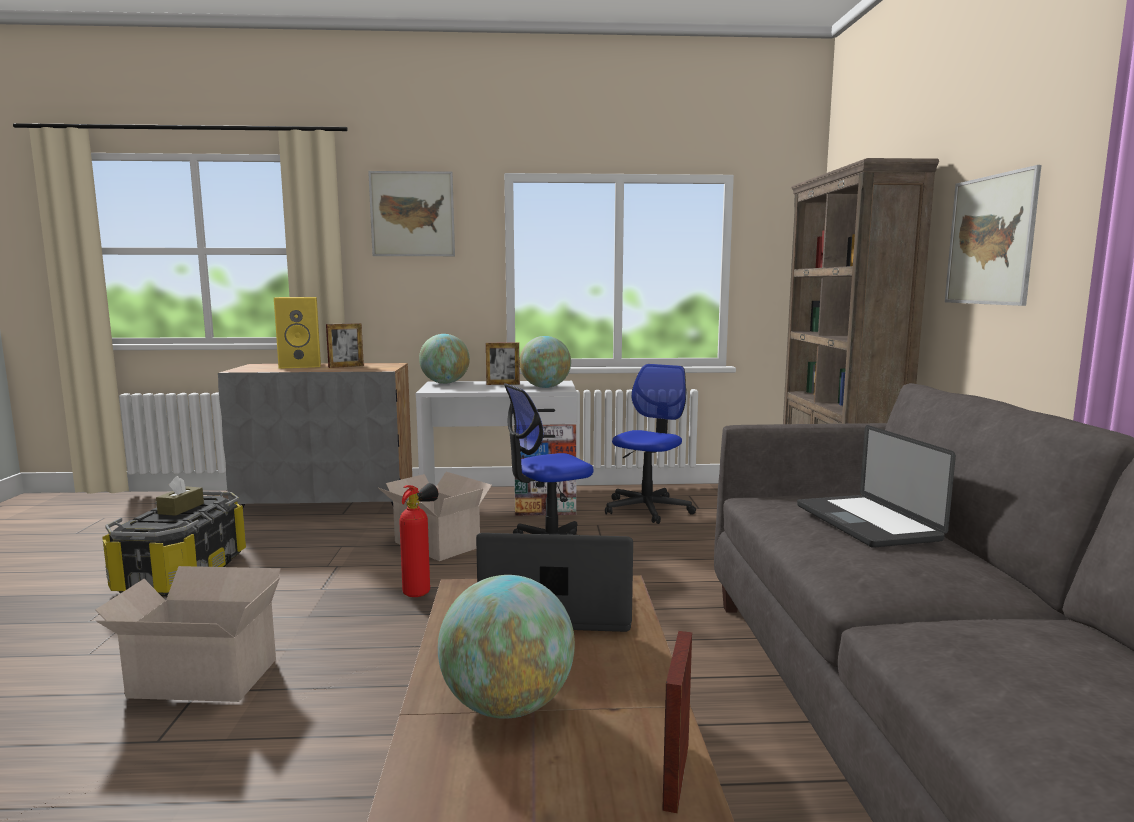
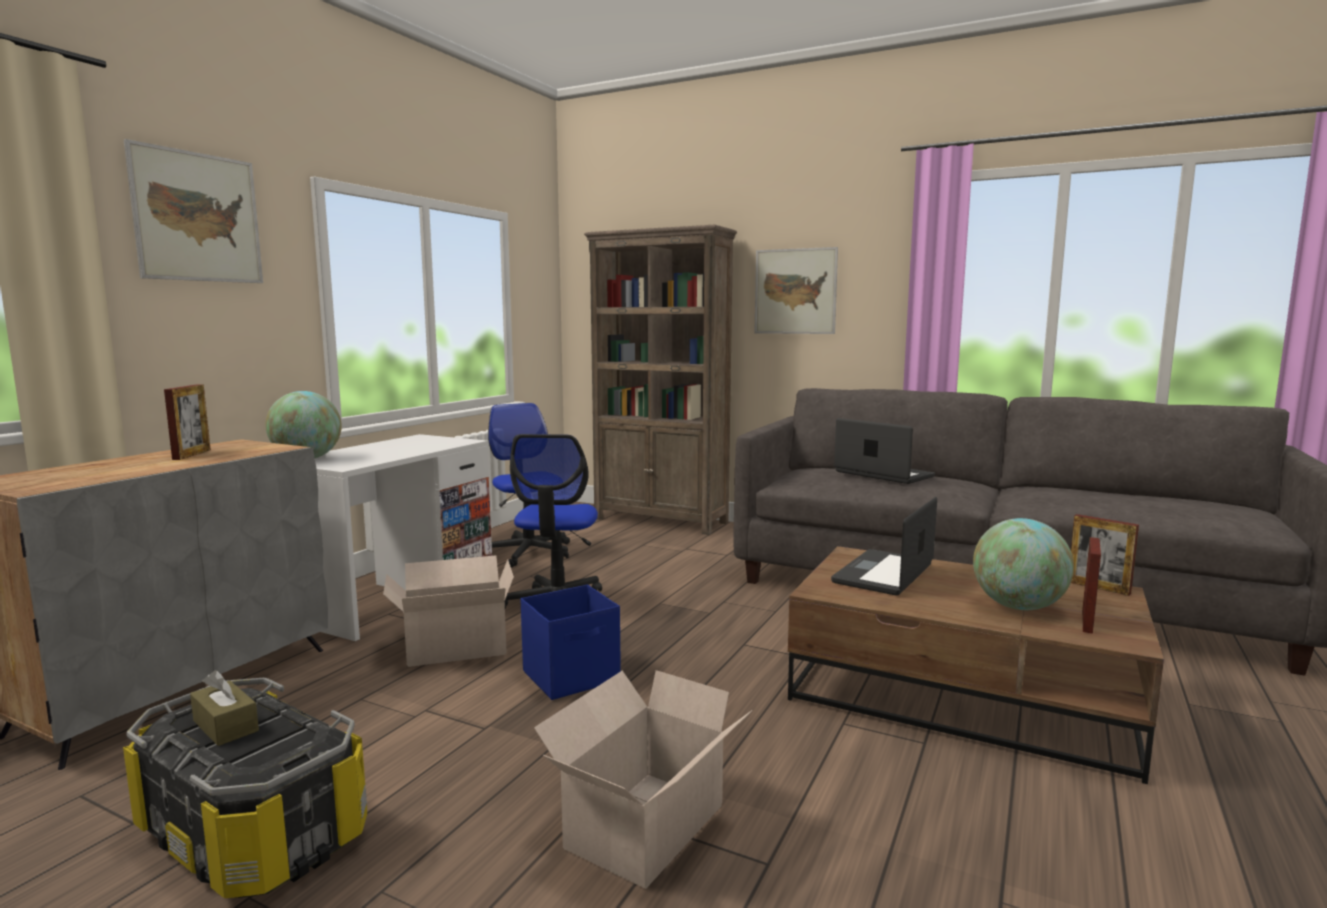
camera: 60 degrees left, 0 degrees up
(301, 365) = (100, 466): yellow speaker -> none
(420, 592) = (572, 676): fire extinguisher -> blue storage box
(503, 384) = (380, 448): picture frame -> picture frame (1087, 621)
(545, 387) = (440, 442): globe -> none
(866, 522) = (883, 474): laptop -> laptop turned 150 degrees counterclockwise

